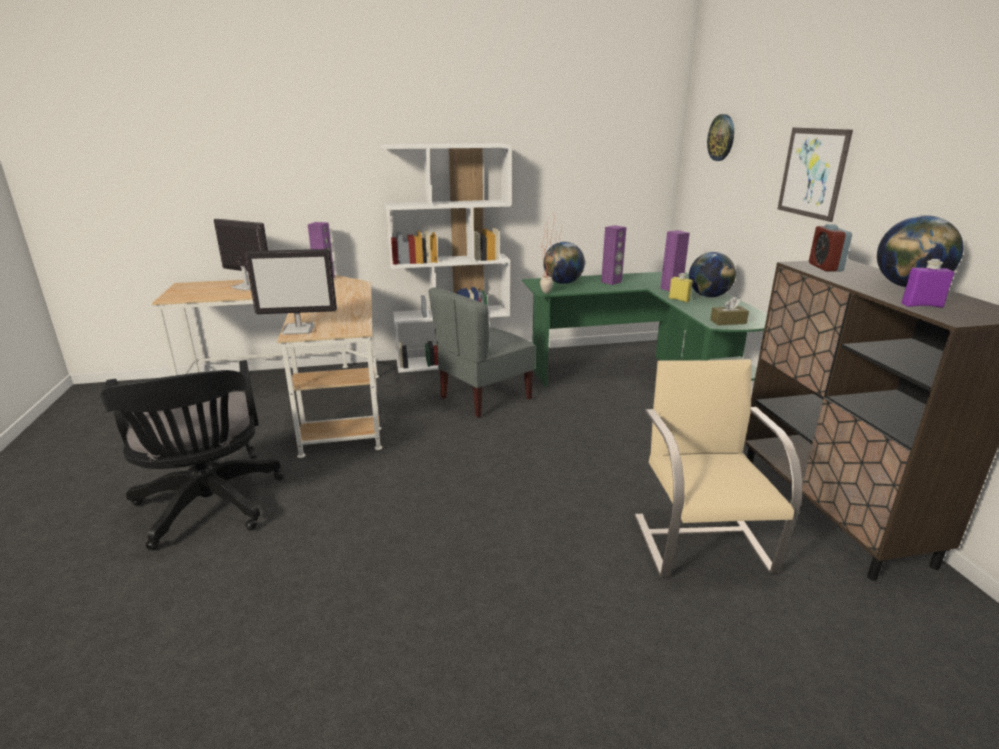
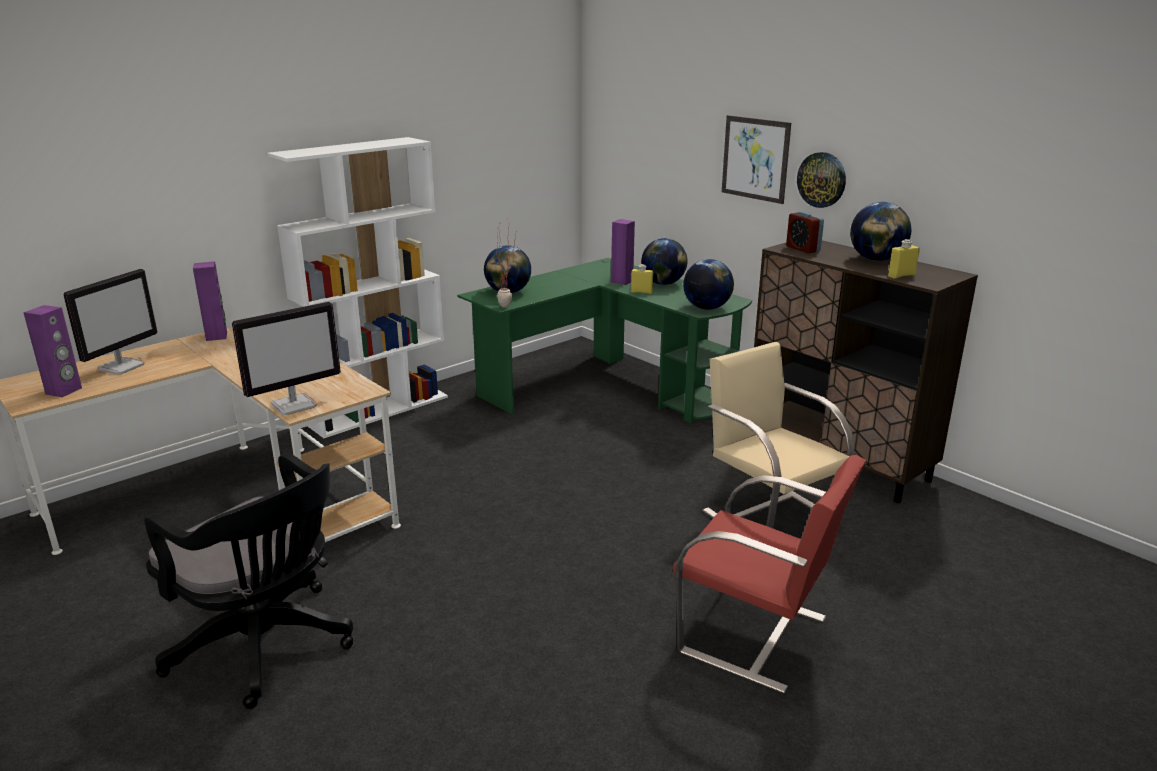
camera: 30 degrees left, 0 degrees up
(247, 287) = (122, 366): monitor -> monitor turned 120 degrees clockwise
(484, 398) = (459, 442): grey chair -> none
(576, 665) = (756, 636): none -> red chair
(611, 282) = (556, 283): purple speaker -> purple speaker (64, 391)
(721, 137) = (638, 117): wall clock -> wall clock (822, 179)
(728, 322) = (707, 308): brown tissue box -> globe
(922, 305) = (901, 276): purple bottle -> yellow bottle

